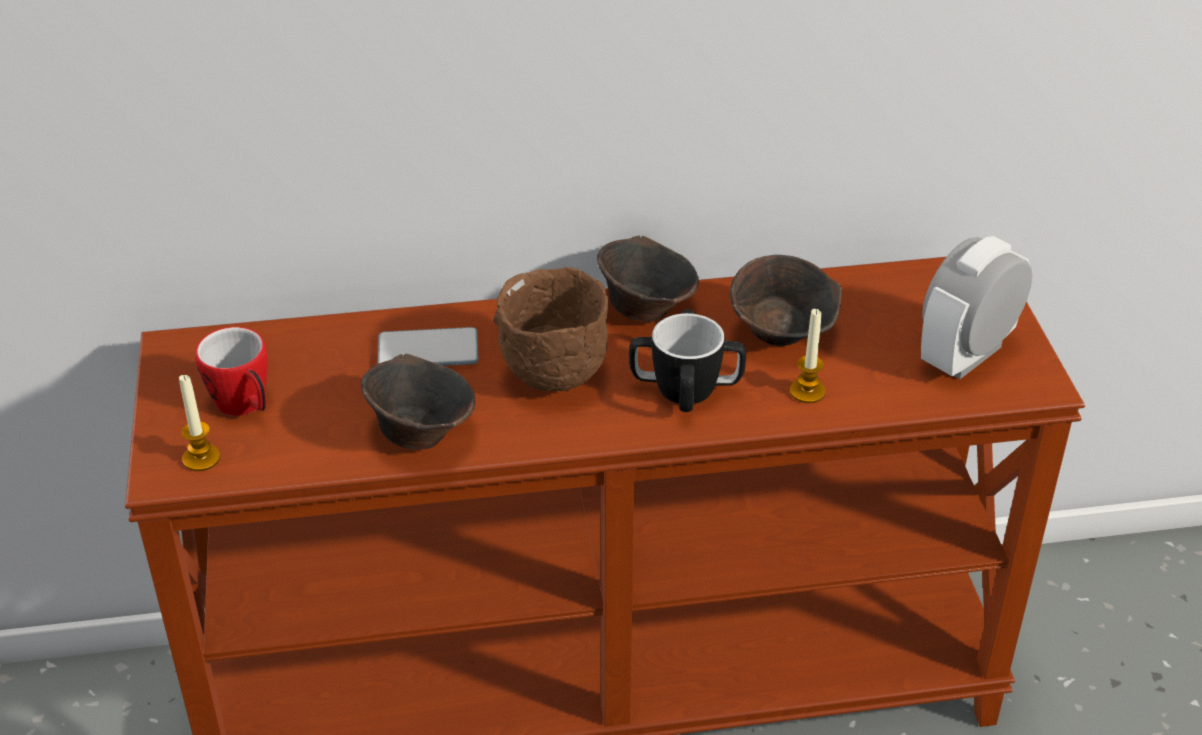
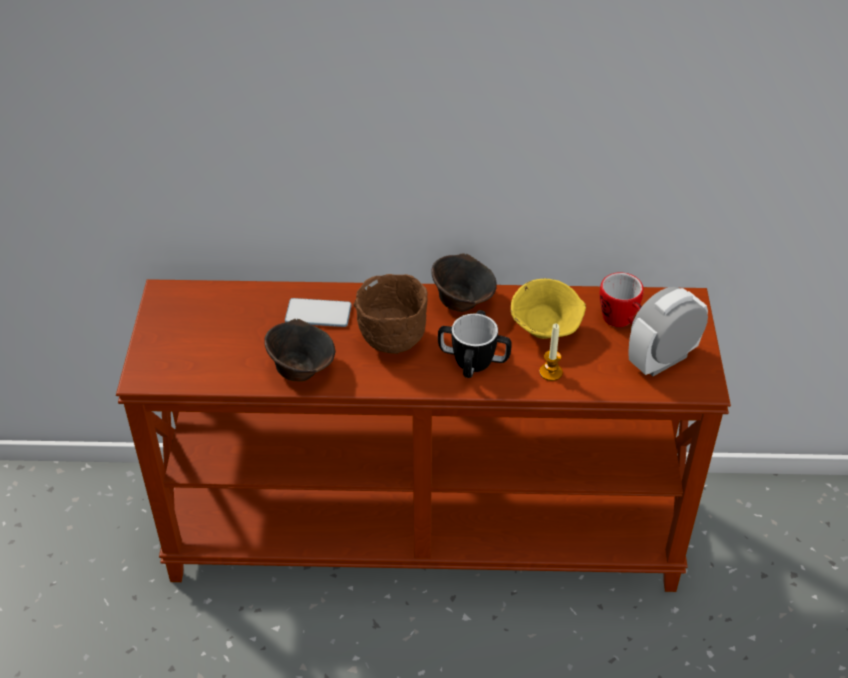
camera: 10 degrees right, 5 degrees up
(201, 458) = (166, 369): candle -> none
(245, 406) = (199, 338): mug -> mug (621, 321)
(782, 334) = (546, 330): brown bowl -> yellow bowl

